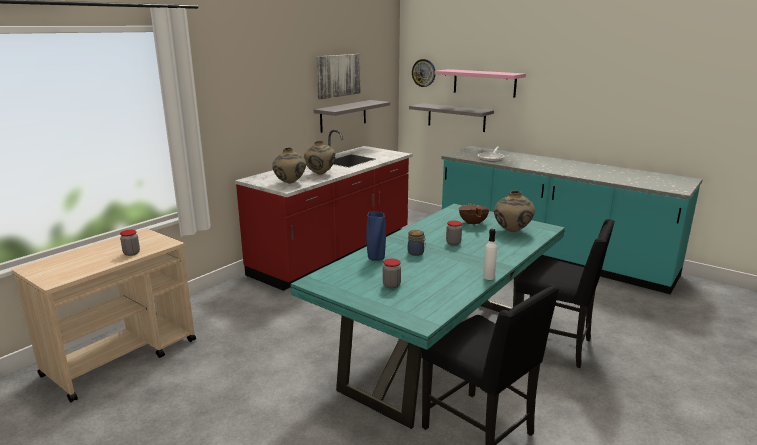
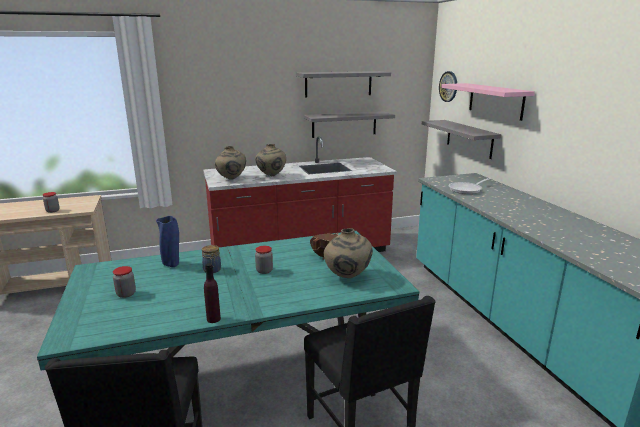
camera: 35 degrees right, 0 degrees up
(338, 75) = (338, 84): picture -> grey shelf
(488, 277) = (213, 319): white bottle -> purple bottle

